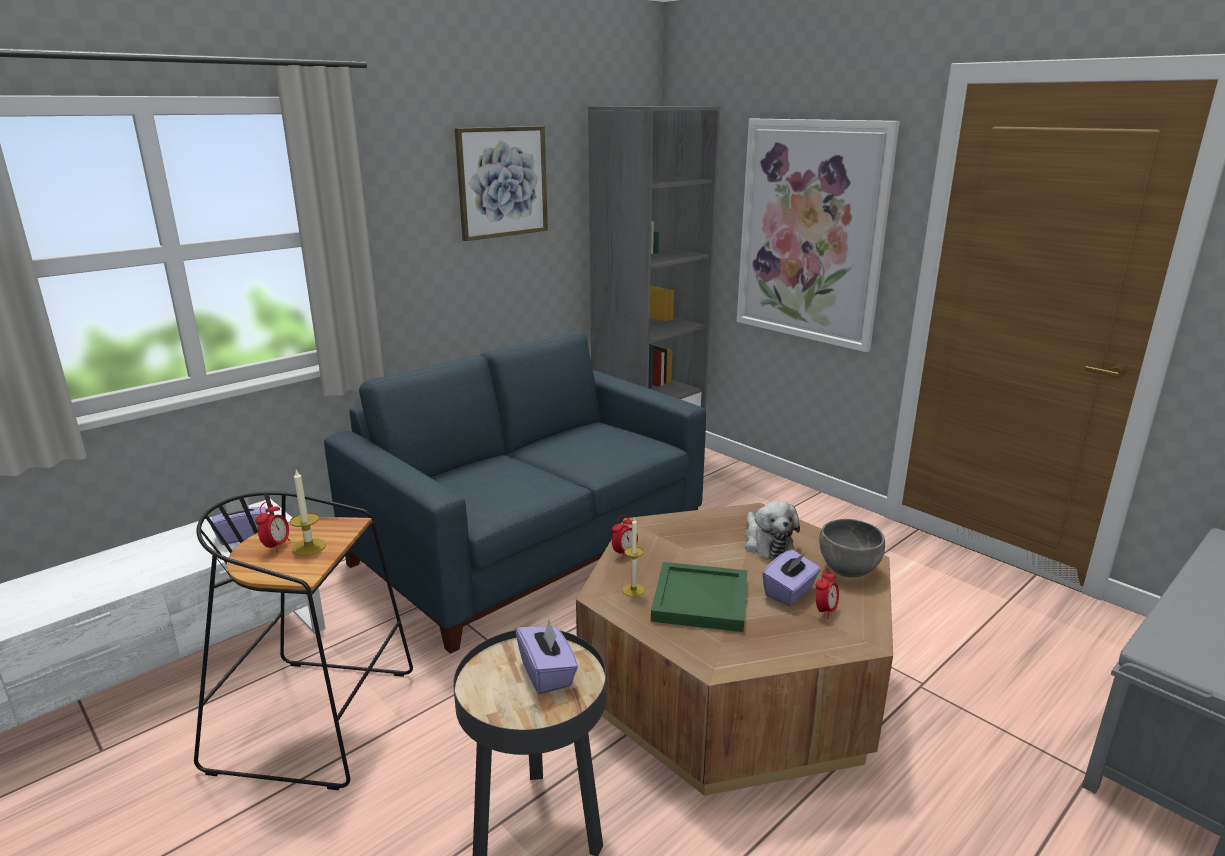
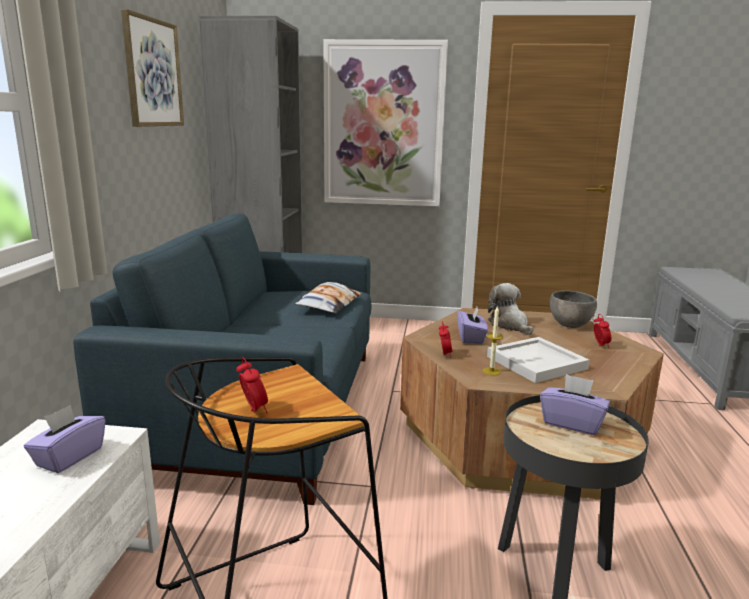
camera: 40 degrees left, 5 degrees down
(309, 547) = (292, 398): candle -> none
(611, 456) = (329, 304): none -> pillow
(702, 599) = (536, 362): green tray -> white tray
(767, 543) = (509, 325): plush toy -> plush toy turned 150 degrees counterclockwise
(790, 592) = (568, 343): purple tissue box -> purple tissue box (471, 338)

